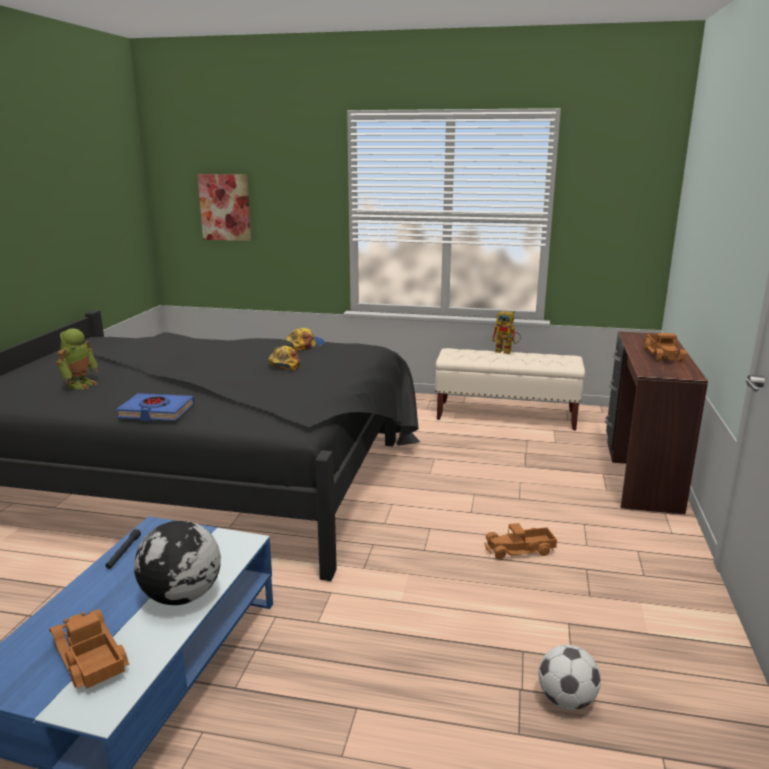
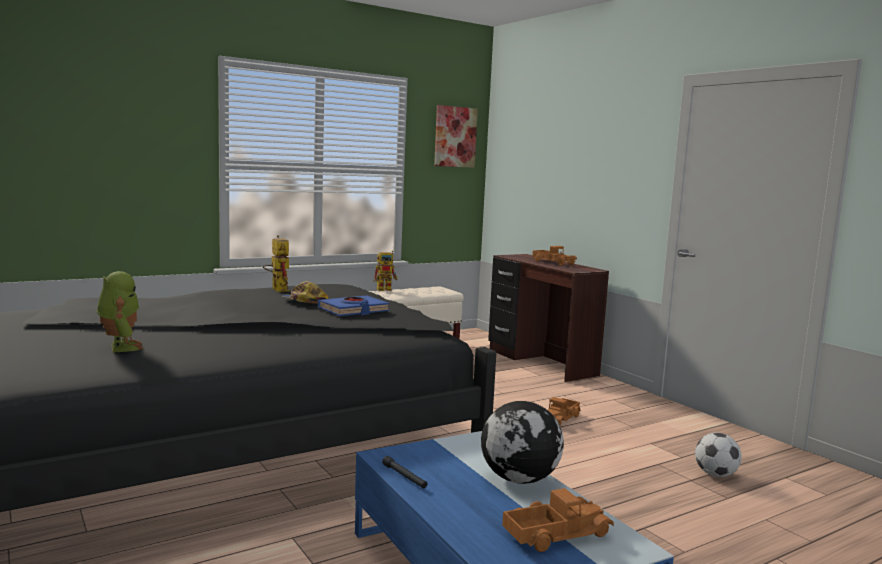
camera: 45 degrees left, 10 degrees down
(88, 658) = (555, 533): toy truck -> toy truck turned 150 degrees clockwise
(156, 412) = (288, 348): blue book -> blue book (353, 310)
(225, 207) = (59, 152): picture -> picture (455, 137)
(305, 345) = (277, 289): cap -> toy robot

